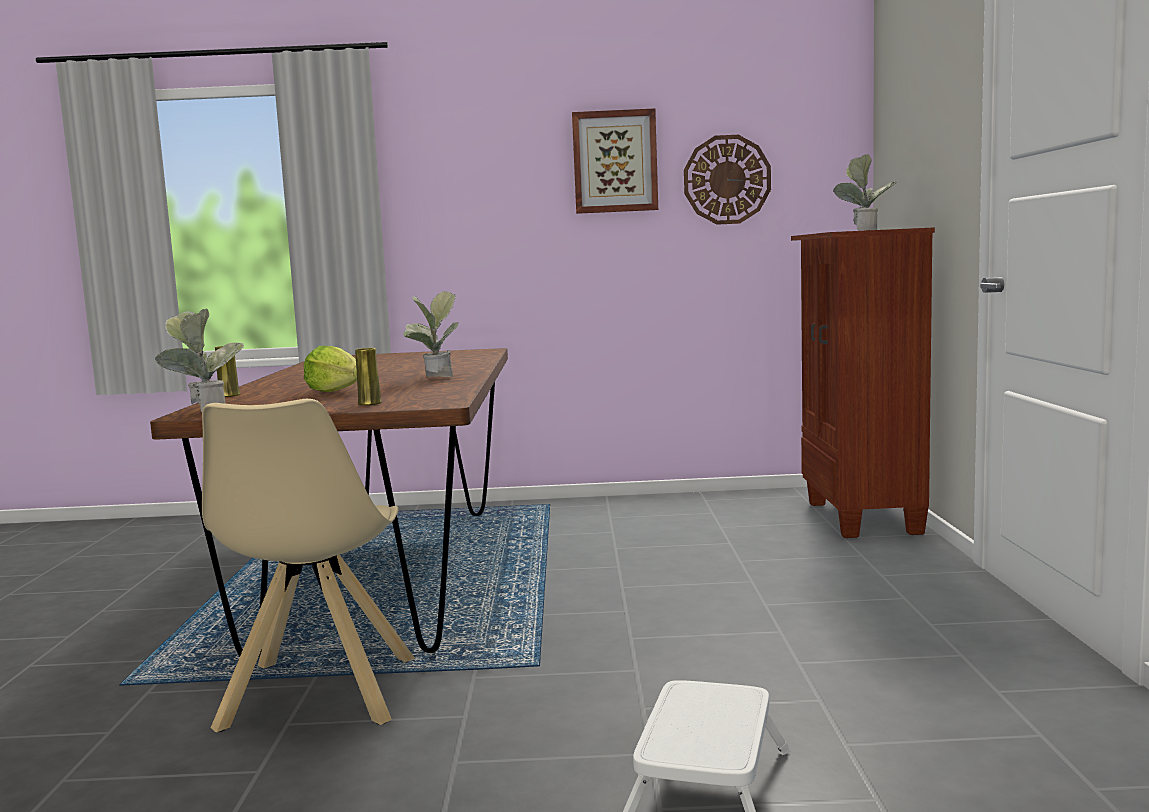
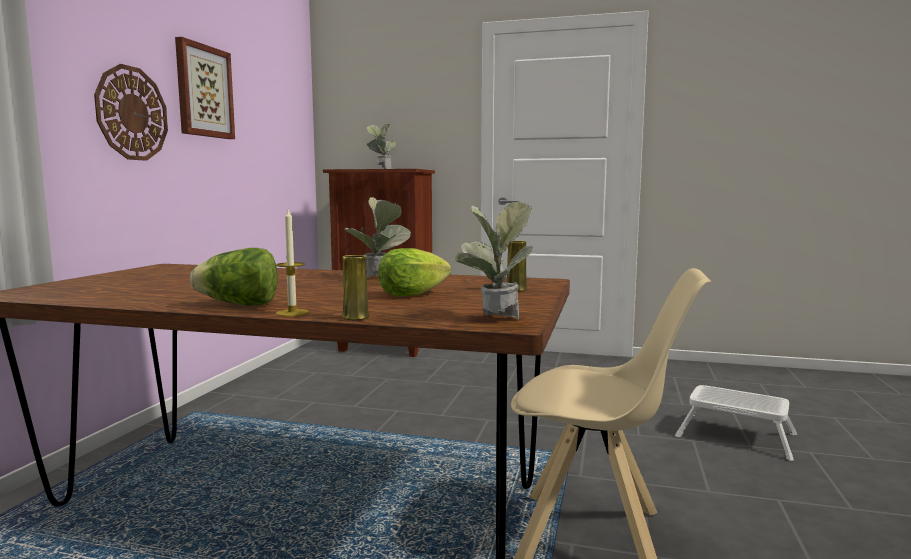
camera: 75 degrees left, 0 degrees up
(251, 387) = (292, 313): none -> candle
(284, 379) = (239, 305): none -> lettuce
(727, 180) = (261, 122): wall clock -> wall clock (132, 113)

